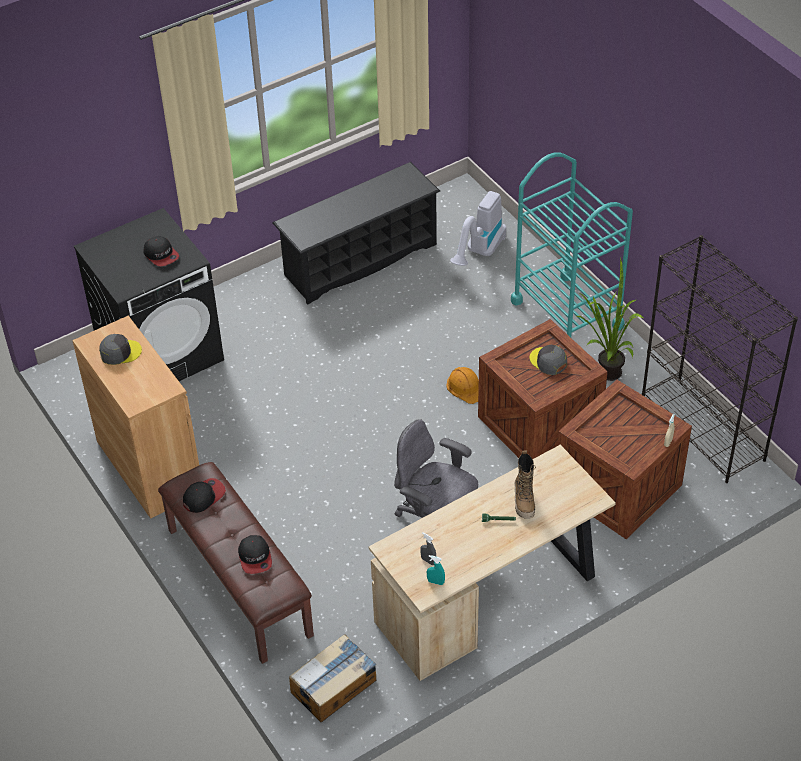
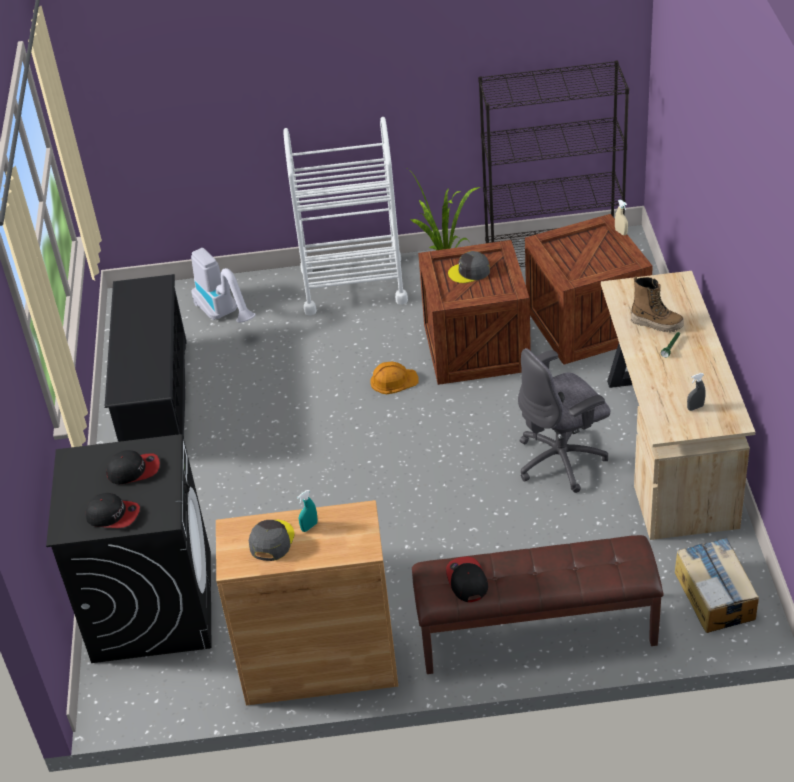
camera: 60 degrees left, 5 degrees down
(255, 557) = (579, 561): cap -> cap (113, 515)
(435, 582) = (724, 410): turquoise spray bottle -> turquoise spray bottle (309, 527)
(567, 314) = (353, 285): turquoise cart -> white cart

